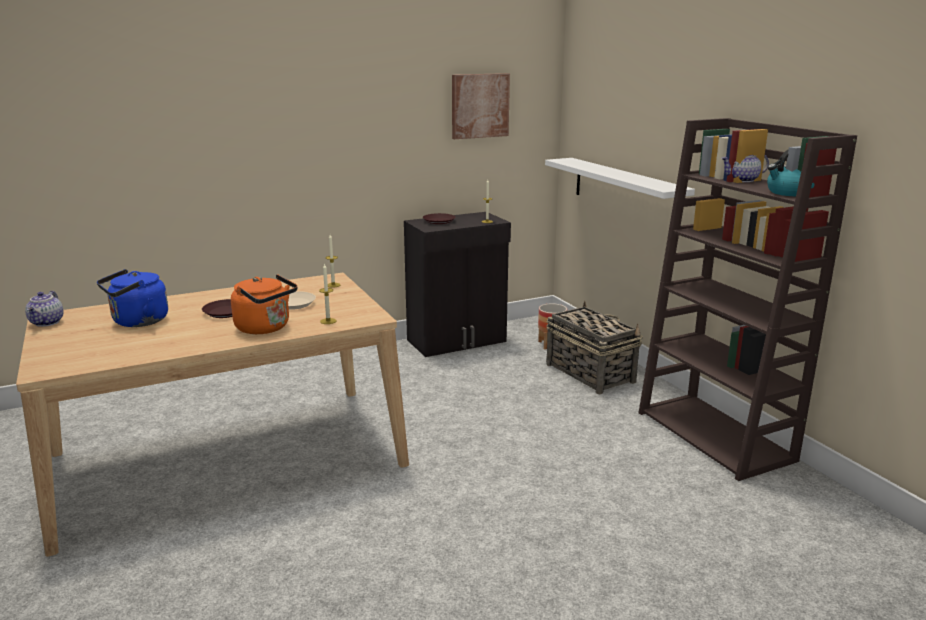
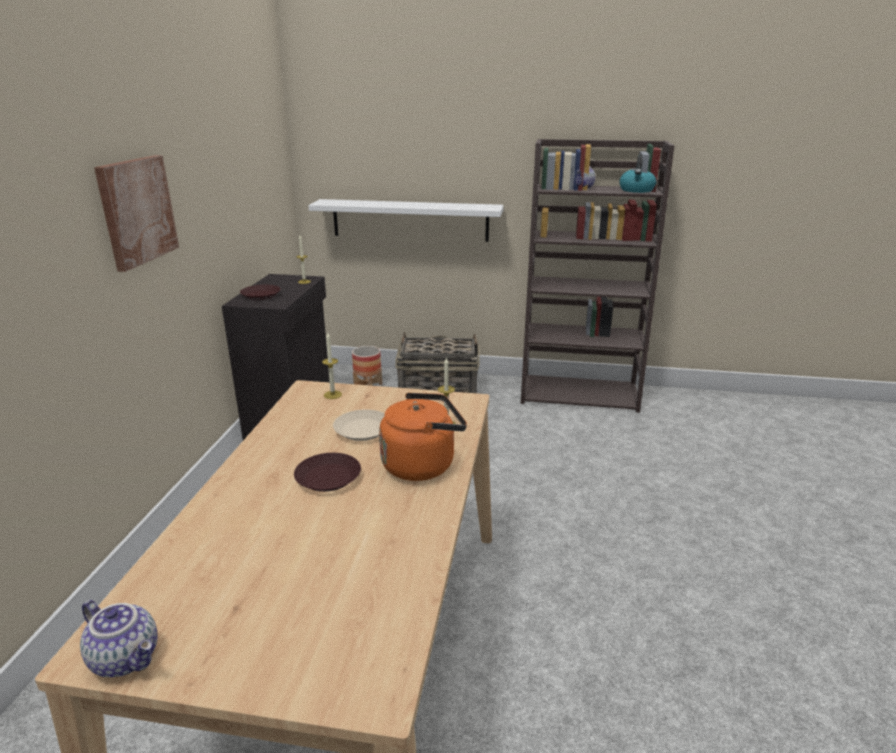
camera: 55 degrees left, 5 degrees up
(137, 322) = (266, 556): blue kettle -> none
(479, 106) = (247, 152): picture -> picture (137, 211)

